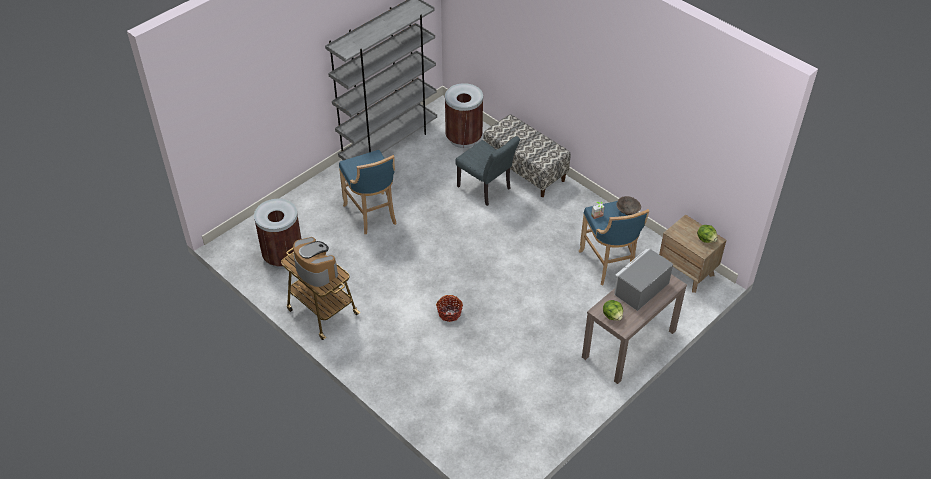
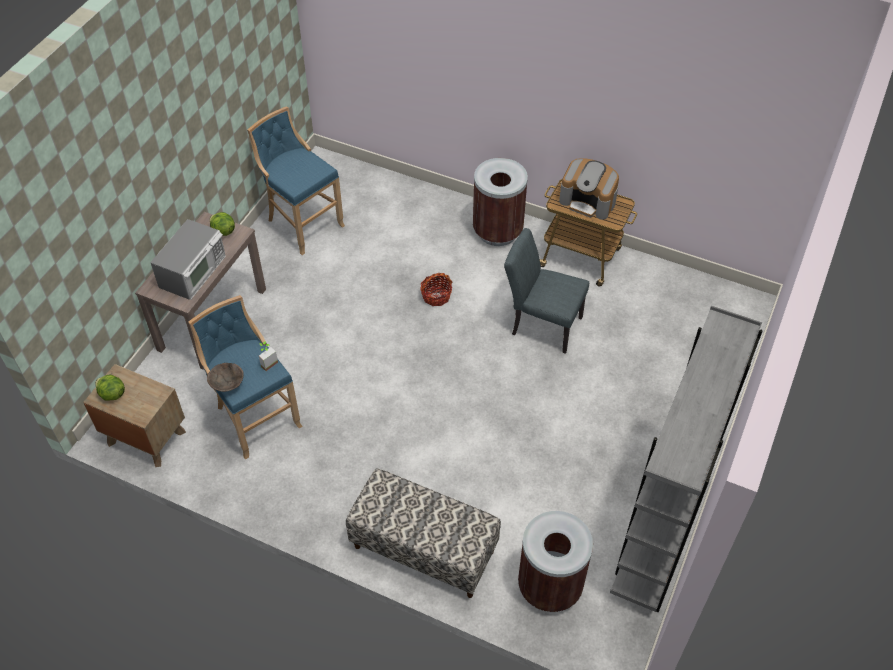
camera: 160 degrees right, 5 degrees up
(283, 256) = (674, 308): brown trash can -> brown trash can (498, 231)
(372, 215) = (604, 397): blue stool -> blue stool (302, 223)
(487, 189) = (467, 491): grey chair -> grey chair (541, 324)

